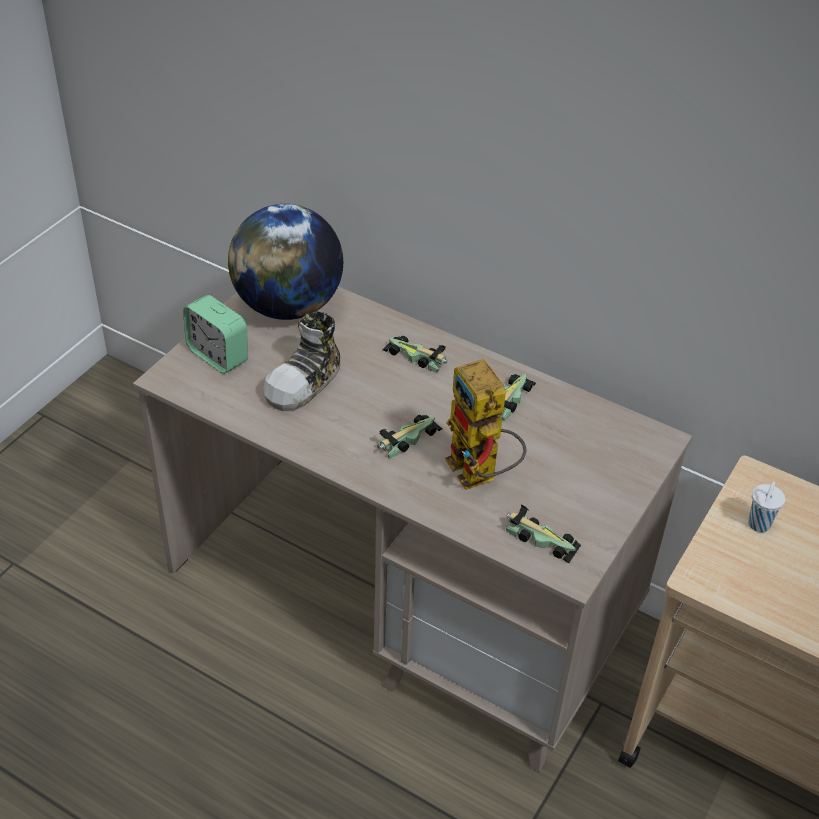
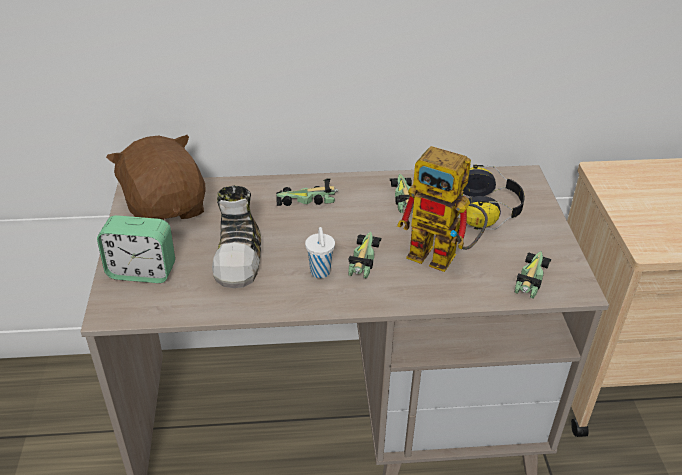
camera: 35 degrees left, 5 degrees down
(287, 306) = (166, 209): globe -> brown plush toy
(540, 538) = (531, 277): toy car -> toy car turned 60 degrees counterclockwise
(578, 455) = (489, 210): none -> headphones
(758, 525) = (639, 198): white cup -> white cup (320, 273)

